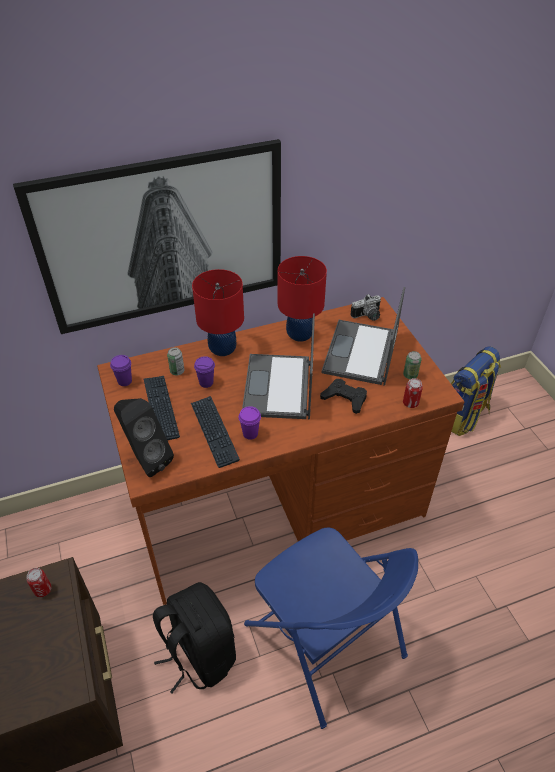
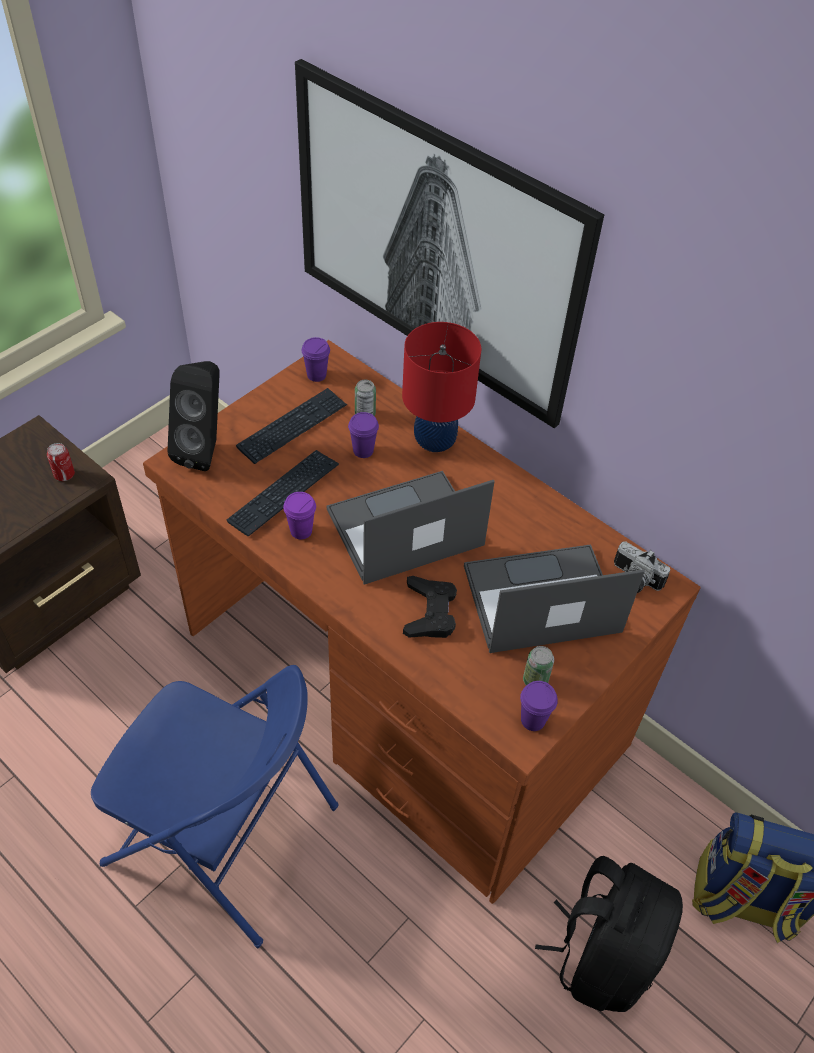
camera: 60 degrees right, 5 degrees up
(199, 654) = (145, 700): black backpack -> black backpack (602, 954)
(299, 336) = (522, 513): red table lamp -> none
(324, 640) = (221, 835): blue chair -> blue chair turned 90 degrees counterclockwise
(410, 403) = (473, 699): can -> none
(433, 385) = (533, 720): none -> purple cup

